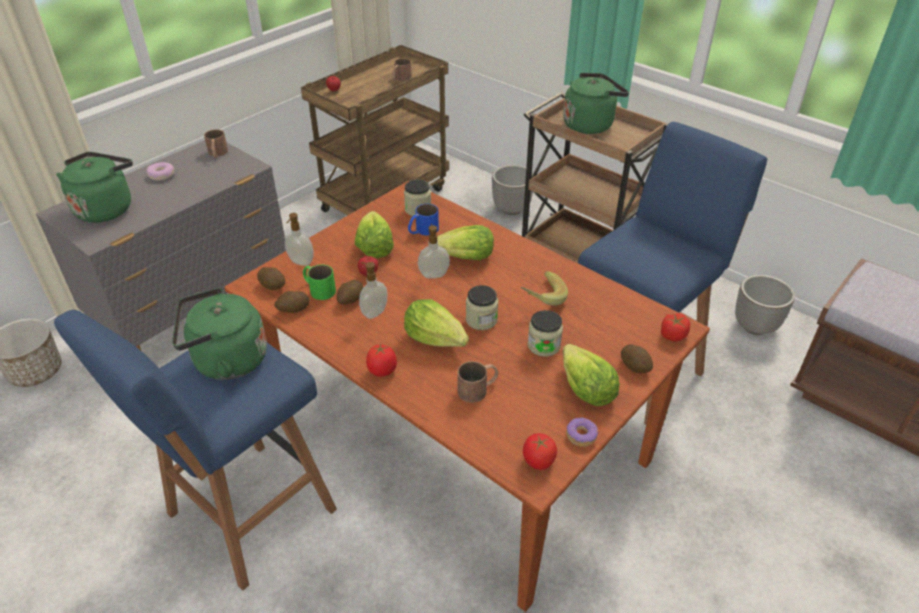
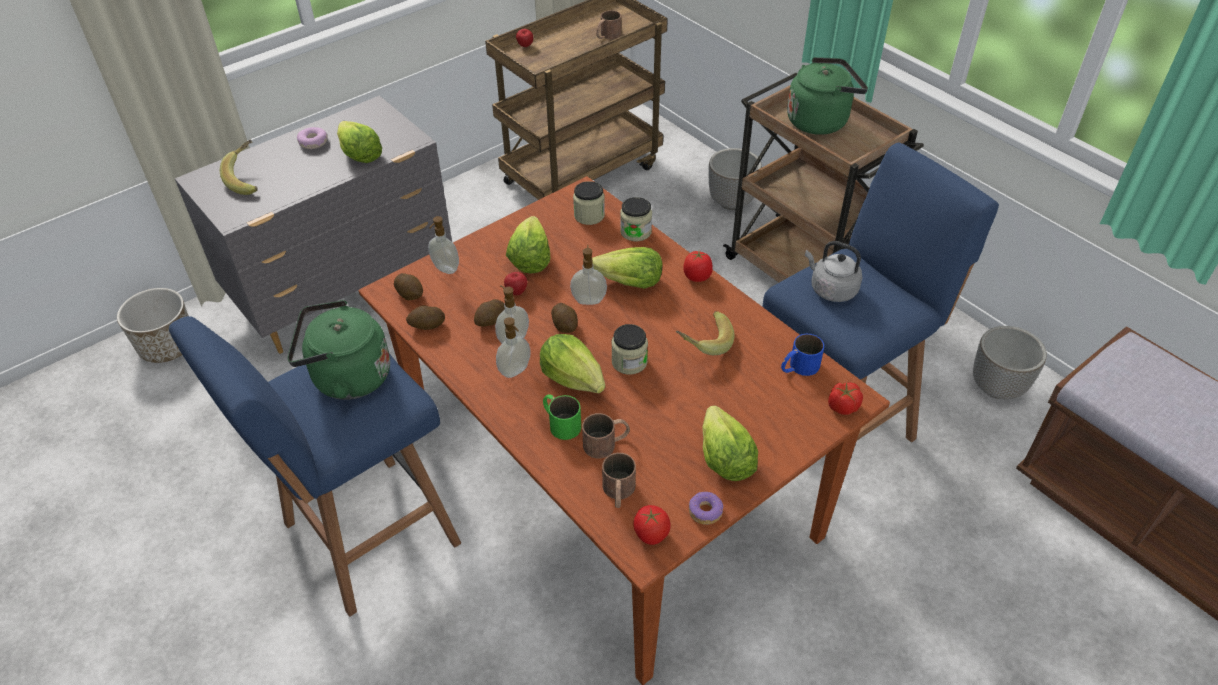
camera: 10 degrees right, 5 degrees up
(106, 208) = (249, 179): green kettle -> banana
(205, 181) = (359, 154): none -> lettuce
(217, 154) = (378, 120): brown mug -> brown mug (618, 493)
(318, 289) = (458, 304): green mug -> green mug (560, 422)
(382, 338) = (515, 371): none -> soap dispenser
(382, 371) = (508, 409): tomato -> tomato (697, 277)
(422, 231) = (588, 243): blue mug -> blue mug (798, 367)
(544, 345) = (691, 401): jar -> jar (635, 232)
(634, 247) = (831, 289): none -> grey kettle
(635, 366) = (788, 438): potato -> potato (565, 326)

